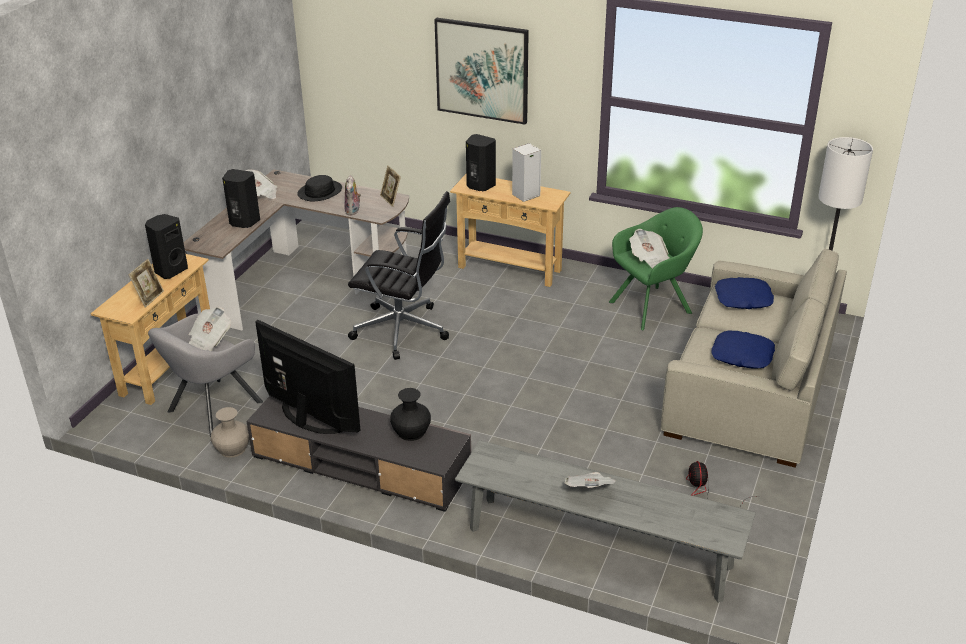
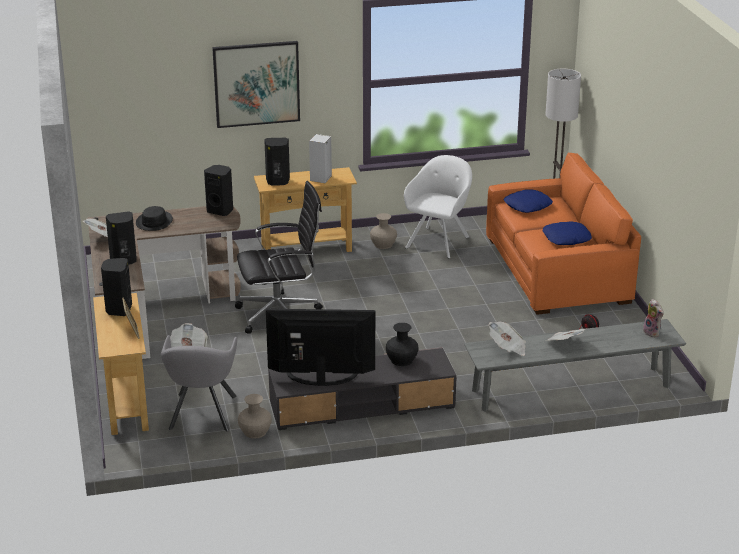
camera: 35 degrees left, 5 degrees down
(353, 211) = (203, 227): plush toy -> plush toy (652, 332)
(391, 200) = (221, 211): picture frame -> black speaker
(590, 290) = (383, 244): none -> beige vase
(648, 259) = (435, 201): newspaper -> newspaper (507, 348)
(653, 306) = (439, 241): green armchair -> white armchair
(751, 389) = (558, 269): beige sofa -> orange sofa

